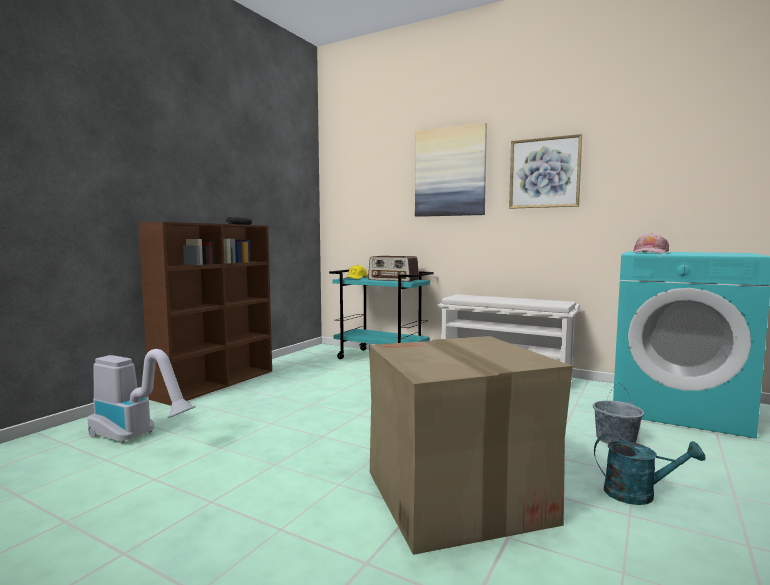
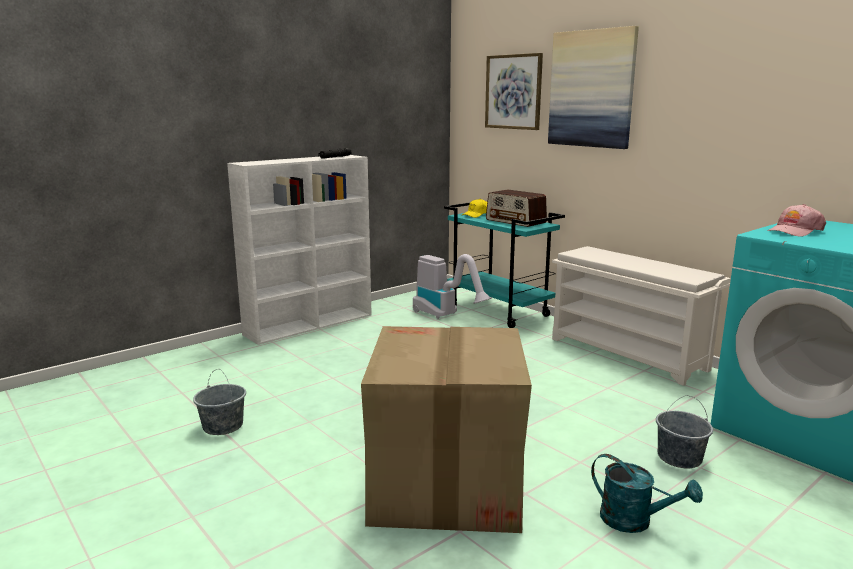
camera: 20 degrees right, 10 degrees up
(138, 438) = (214, 375): vacuum cleaner -> vacuum cleaner (446, 316)
(177, 484) = (222, 426): none -> grey bucket
(217, 383) = (310, 324): brown bookcase -> white bookcase
(544, 173) = (704, 99): picture -> picture (513, 92)

